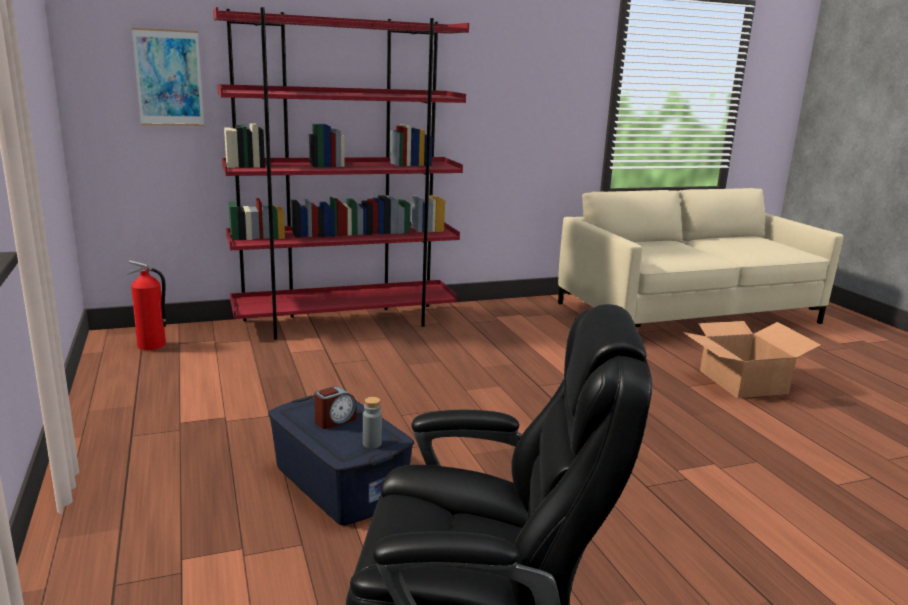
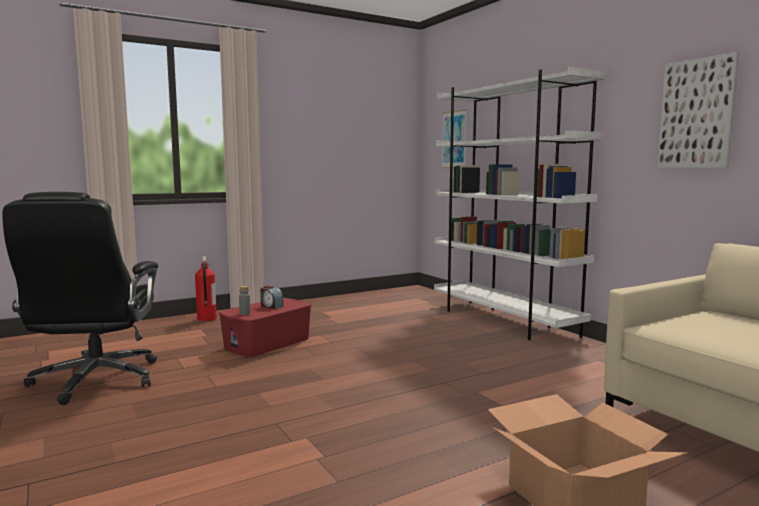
camera: 80 degrees right, 10 degrees down
(152, 346) = (409, 295): fire extinguisher -> fire extinguisher (206, 319)
(340, 481) = (267, 343): blue storage box -> red storage box
(346, 322) = (503, 321): red bookcase -> white bookcase
(529, 81) = (696, 114): none -> picture

